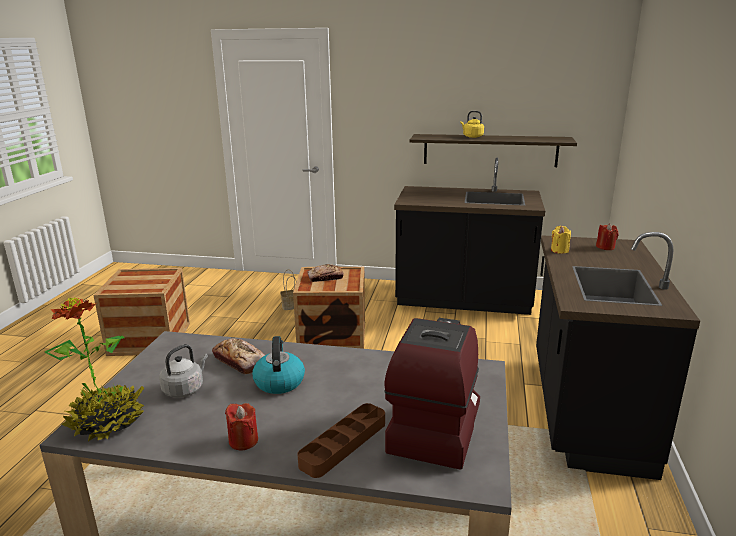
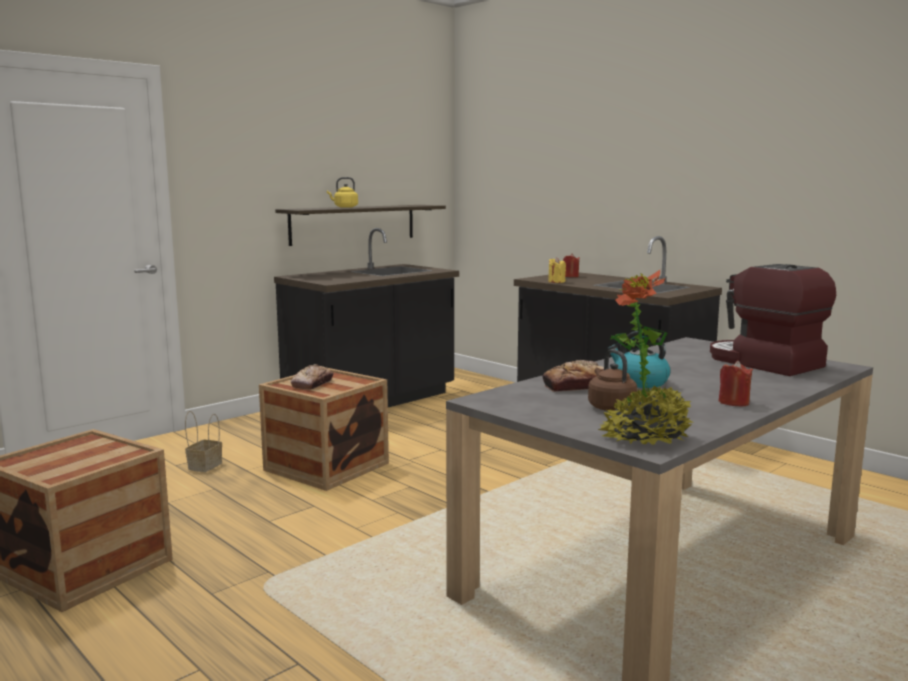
camera: 55 degrees left, 10 degrees down
(185, 389) = (610, 407): grey kettle -> brown kettle
(343, 443) = (766, 382): brown tray -> none

